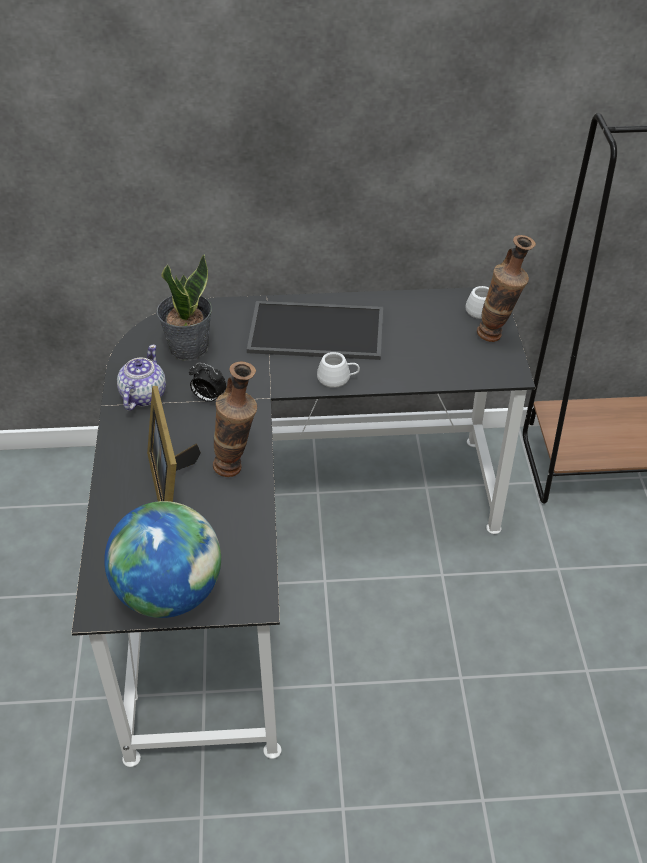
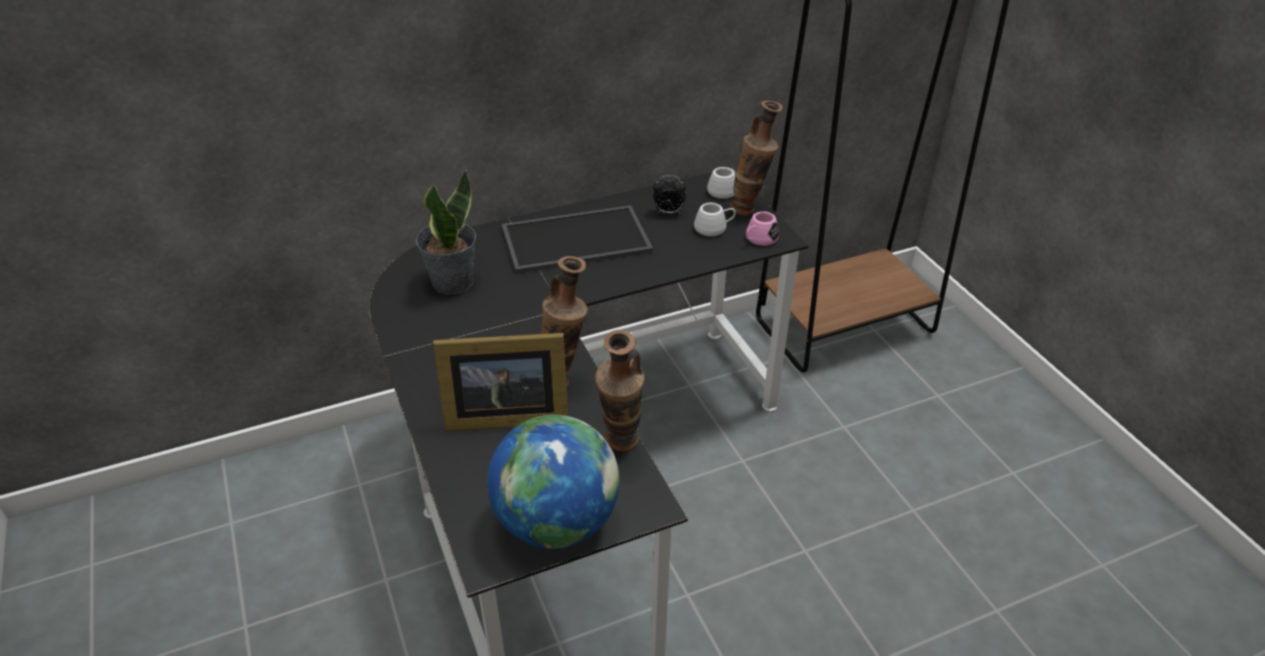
camera: 20 degrees left, 5 degrees down
(142, 396) = (426, 337): teapot -> none
(172, 485) = (503, 415): picture frame -> picture frame turned 60 degrees counterclockwise
(208, 398) = (498, 324): alarm clock -> alarm clock (668, 213)
(254, 543) = (620, 449): none -> vase
(338, 378) = (621, 277): white mug -> white mug (714, 228)
(488, 369) = (758, 239): none -> pink mug

